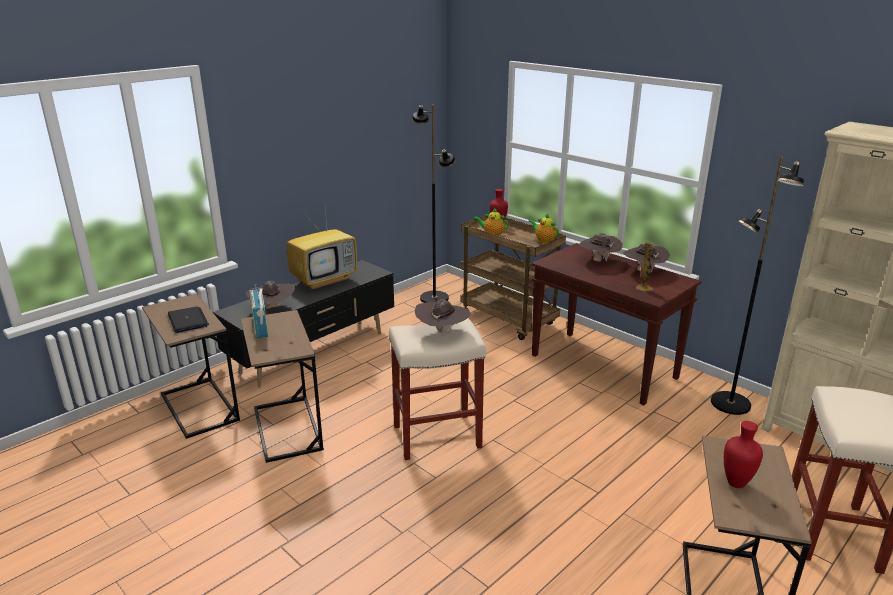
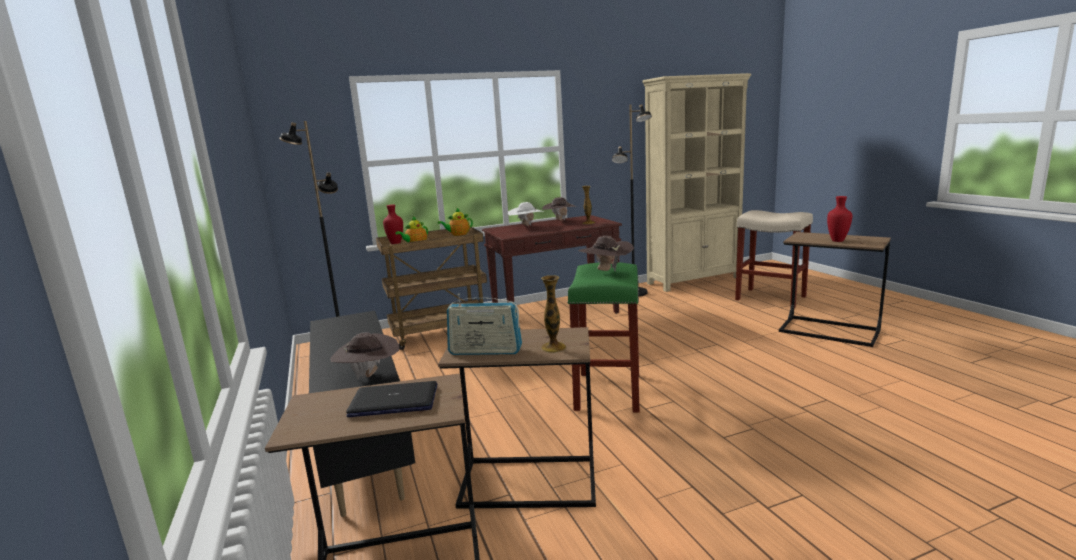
camera: 65 degrees left, 10 degrees down
(269, 348) = (553, 347): none -> vase
(325, 280) = (334, 342): television -> none
(438, 436) = (607, 391): beige stool -> green stool
(598, 261) = (526, 227): brown hat -> white hat

